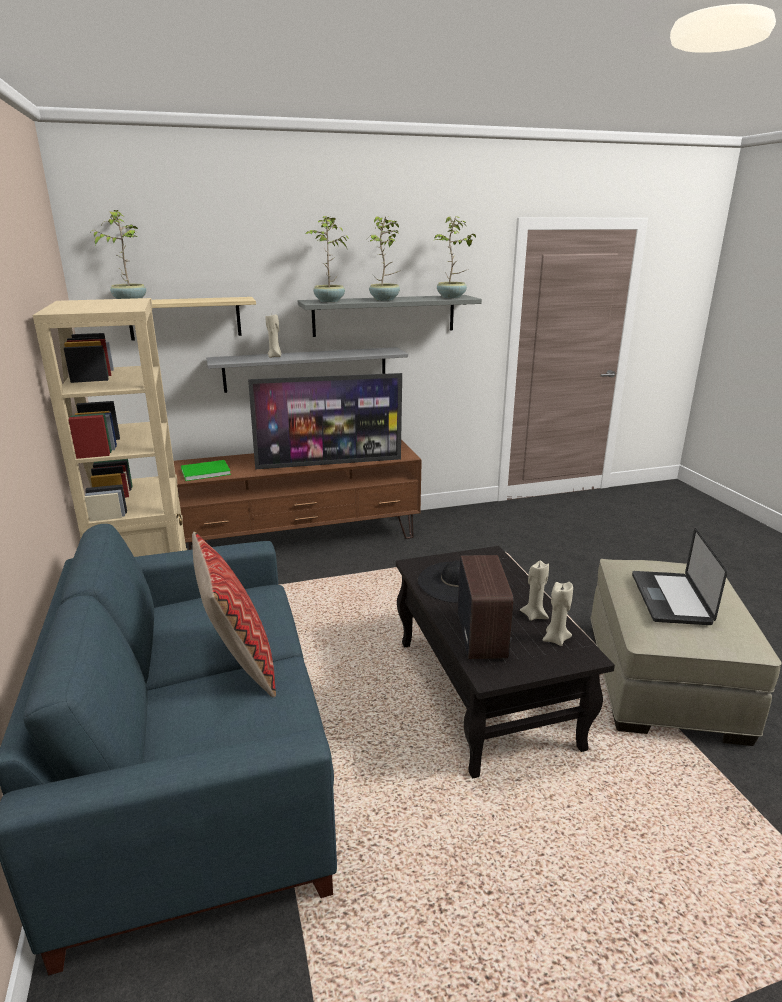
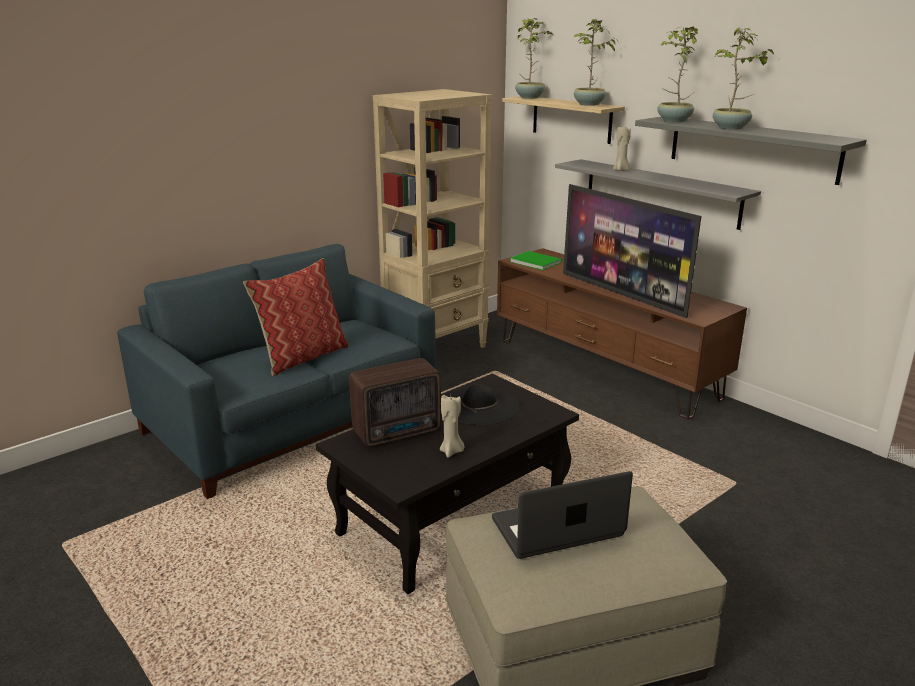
camera: 65 degrees right, 0 degrees up
(452, 297) = (817, 138): potted plant -> potted plant (589, 104)
(555, 639) = (418, 467): beige candle -> none

